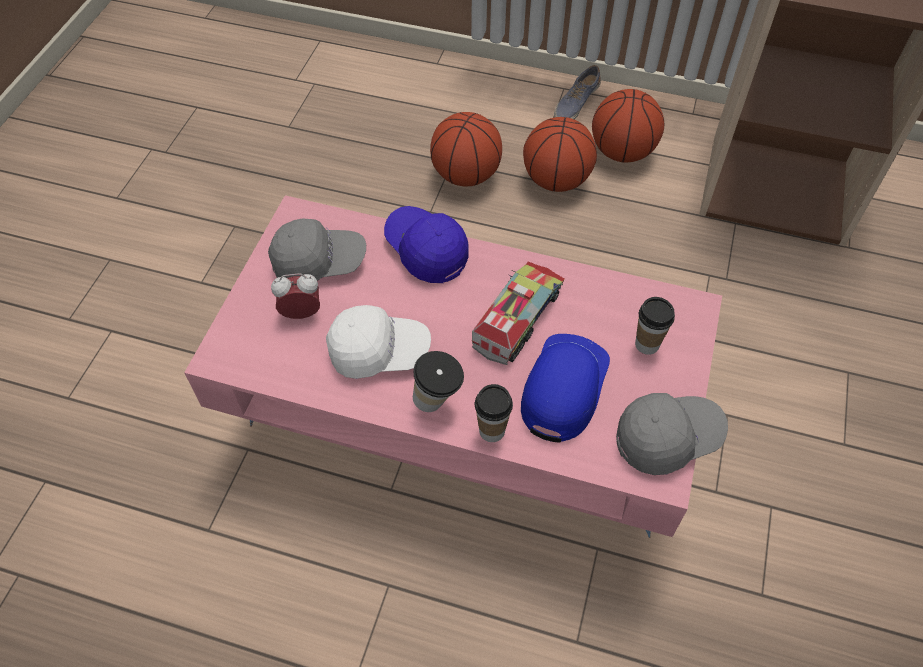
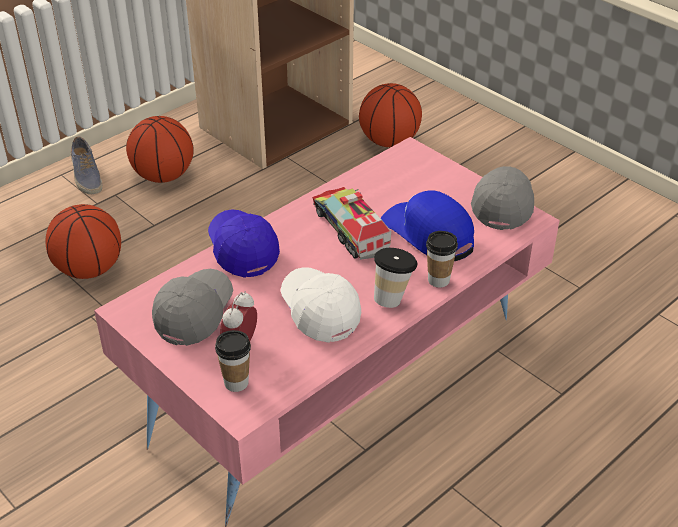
camera: 60 degrees left, 15 degrees down
(379, 351) = (319, 312): white cap -> white cap turned 60 degrees counterclockwise
(426, 251) = (242, 250): blue cap -> blue cap turned 75 degrees clockwise
(556, 180) = (152, 222): basketball -> basketball (389, 142)
(647, 344) = (423, 182): cup -> cup (236, 383)

